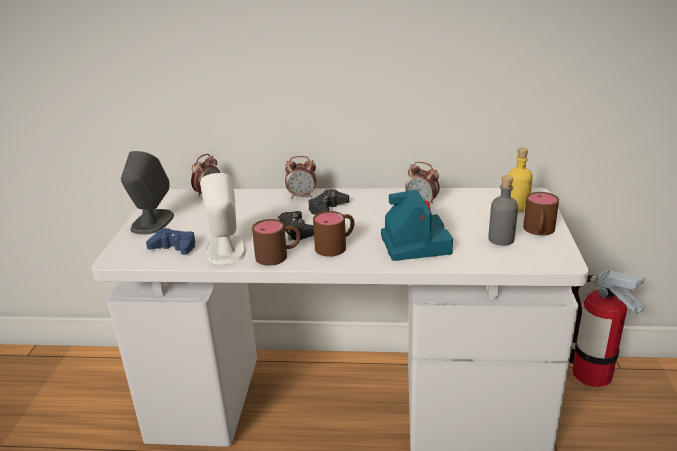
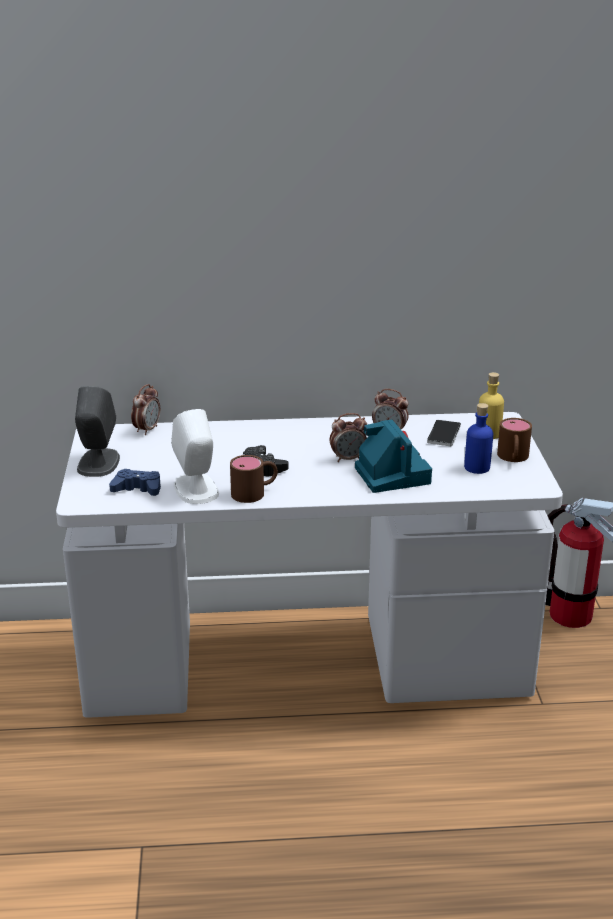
camera: 10 degrees left, 0 degrees up
(302, 196) = (255, 428): alarm clock -> alarm clock (348, 459)
(327, 208) = (289, 441): black game controller -> none
(336, 245) = (311, 480): brown mug -> none
(473, 206) = (444, 434): none -> phone
(501, 239) = (477, 467): grey bottle -> blue bottle

